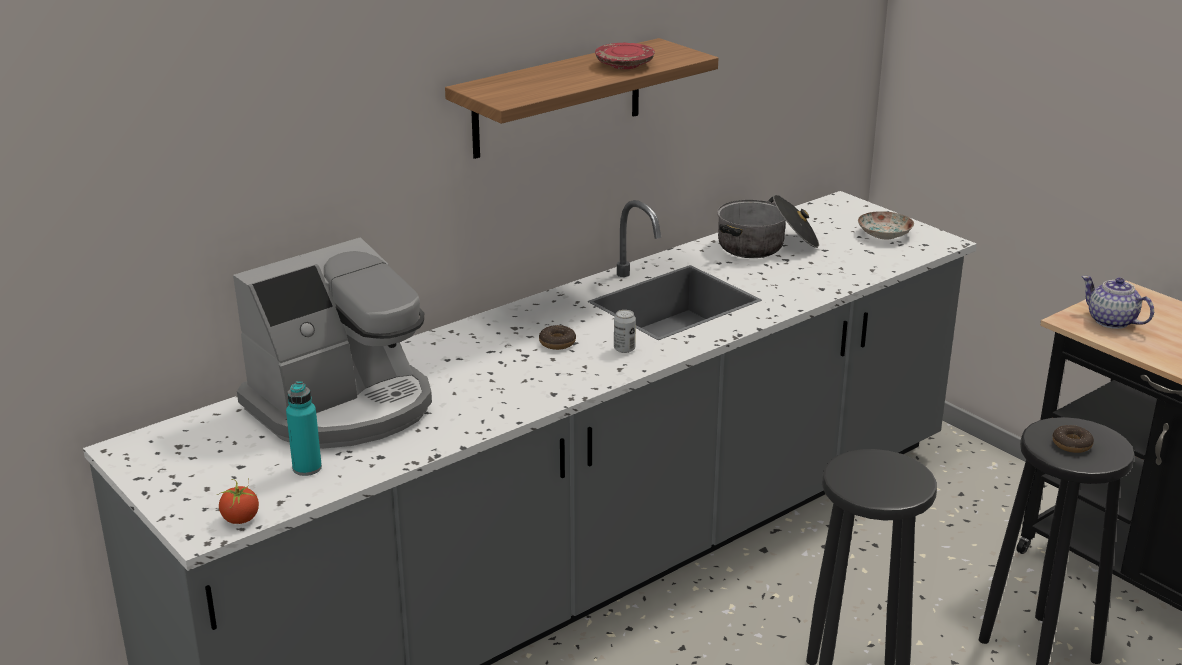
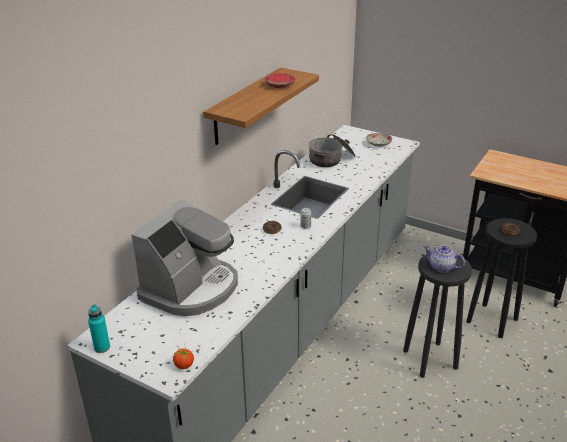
camera: 20 degrees left, 5 degrees up
(307, 468) = (197, 327): turquoise bottle -> turquoise bottle (102, 347)
(1112, 322) = (498, 170): teapot -> teapot (442, 267)

